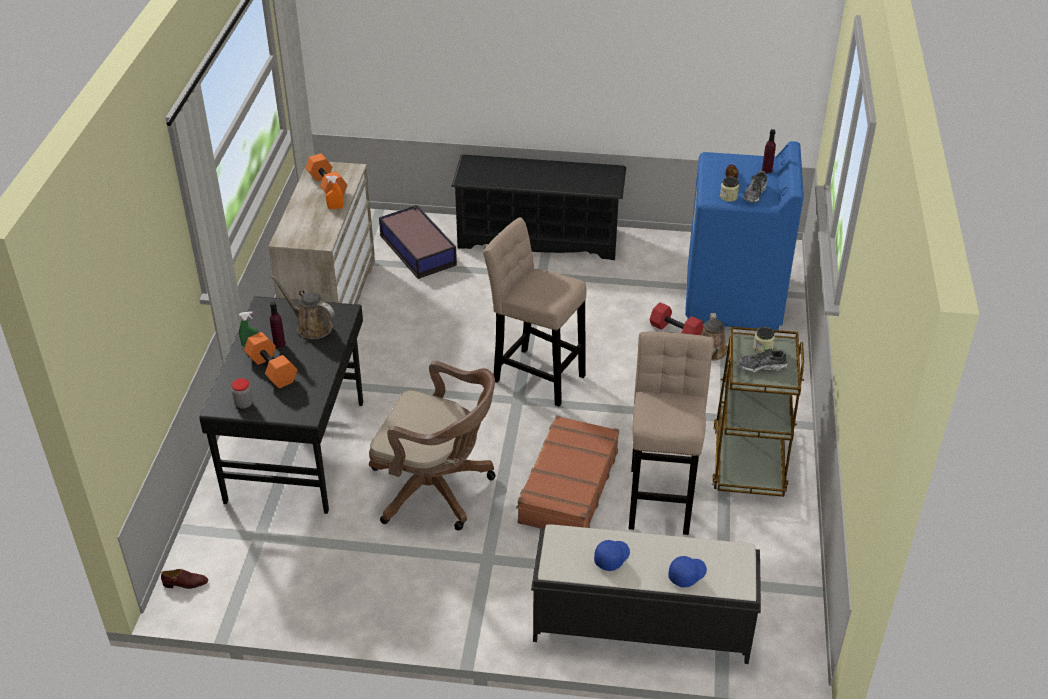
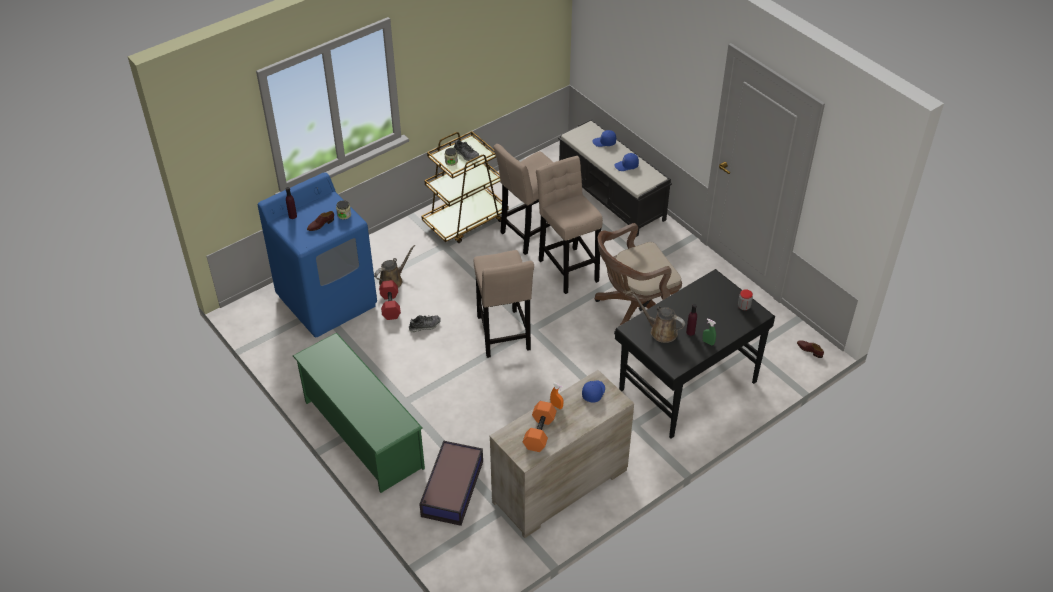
camera: 135 degrees left, 5 degrees up
(273, 369) = (709, 317): orange dumbbell -> none
(311, 326) = (661, 331): brown watering can -> brown watering can turned 135 degrees clockwise
(314, 233) = (593, 392): none -> blue cap
(437, 490) = (634, 310): brown office chair -> brown office chair turned 90 degrees counterclockwise
(539, 238) = (362, 434): black shoe rack -> green shoe rack
(567, 487) = (567, 267): brown suitcase -> beige stool
(755, 194) = (328, 207): shoe -> shoe (424, 326)

